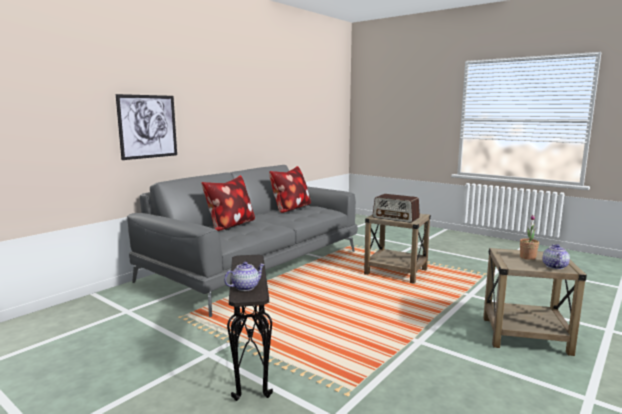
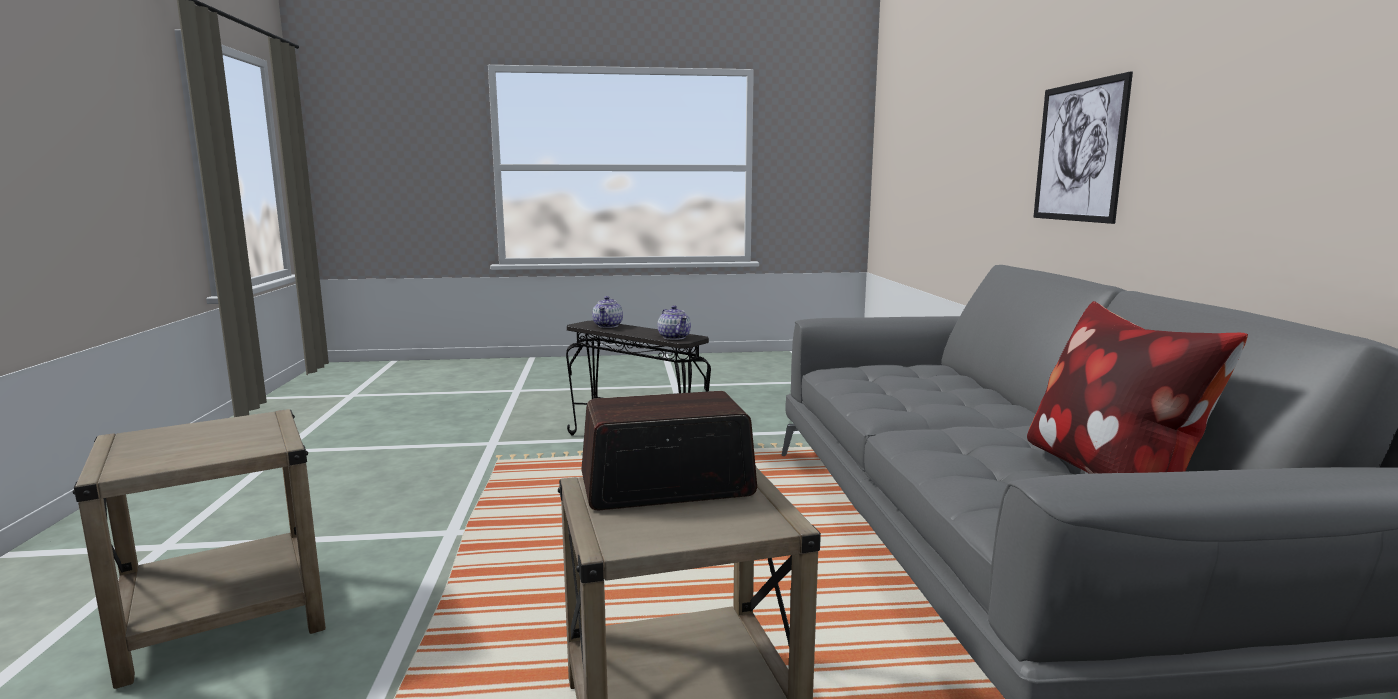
camera: 135 degrees right, 0 degrees up
(230, 226) = (955, 390): pillow -> none
(527, 257) = (209, 443): potted plant -> none
(554, 266) = (159, 435): teapot -> teapot (674, 337)

